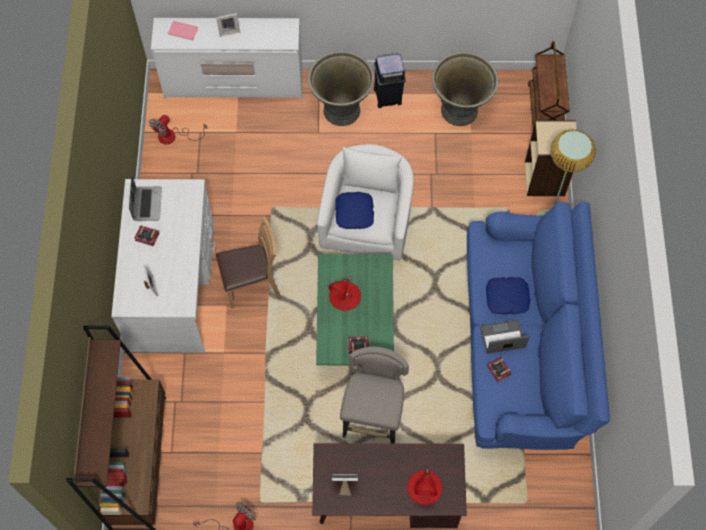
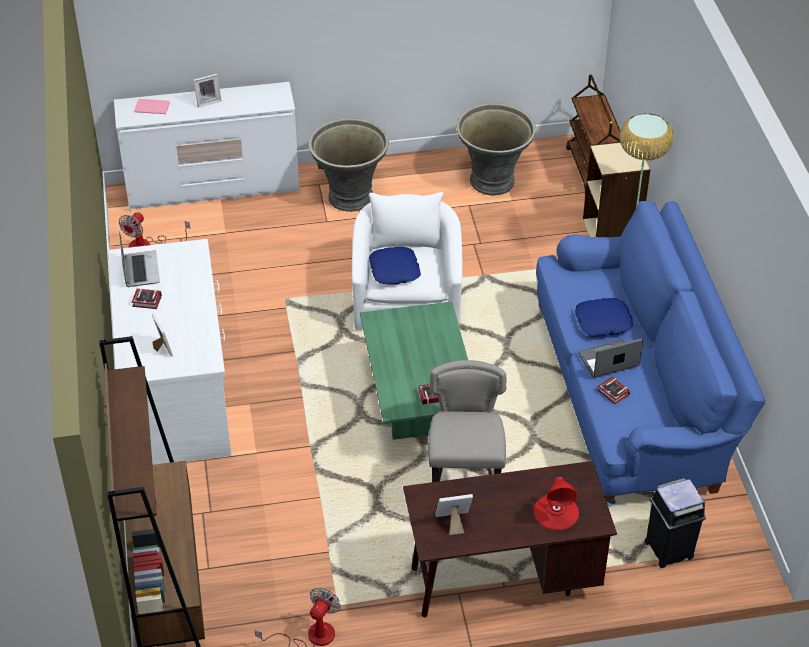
camera: 10 degrees left, 20 degrees down
(252, 284) = (277, 378): brown chair -> none
(345, 296) = (403, 348): red table lamp -> none
(388, 96) = (404, 178): black trash can -> black trash can (670, 549)

